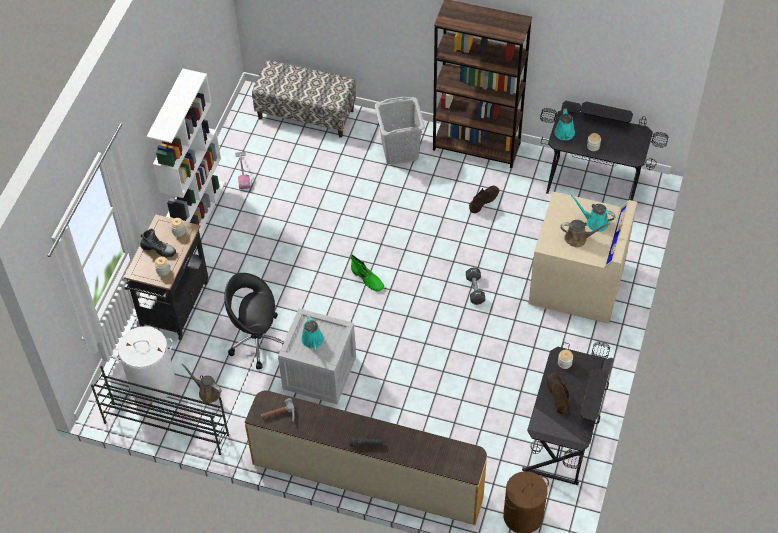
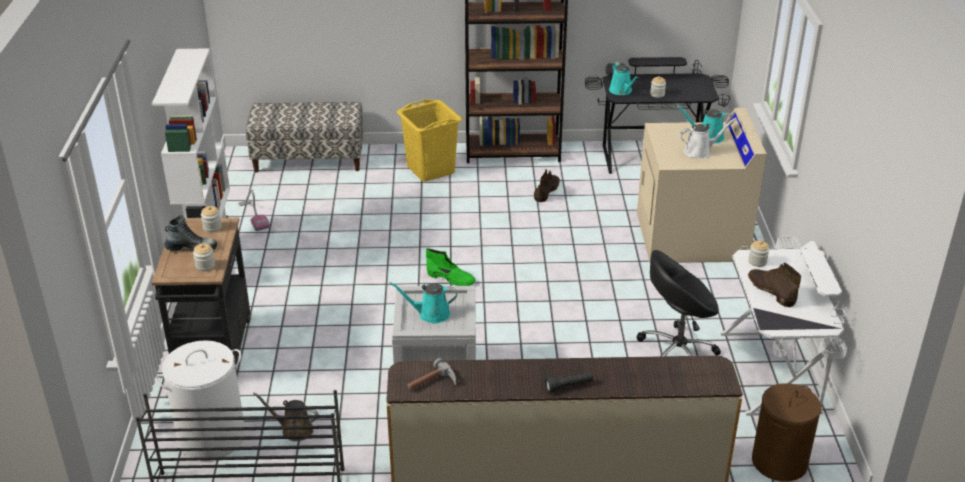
camera: 20 degrees left, 20 degrees down
(257, 340) = (339, 363): black office chair -> black office chair (675, 354)
(312, 341) = (430, 314): turquoise watering can -> turquoise watering can turned 120 degrees clockwise
(400, 150) = (431, 169): grey laundry basket -> yellow laundry basket
(475, 290) = (582, 263): black dumbbell -> none
(564, 438) = (773, 372): black desk -> white desk
(578, 238) = (699, 151): brown watering can -> white watering can

